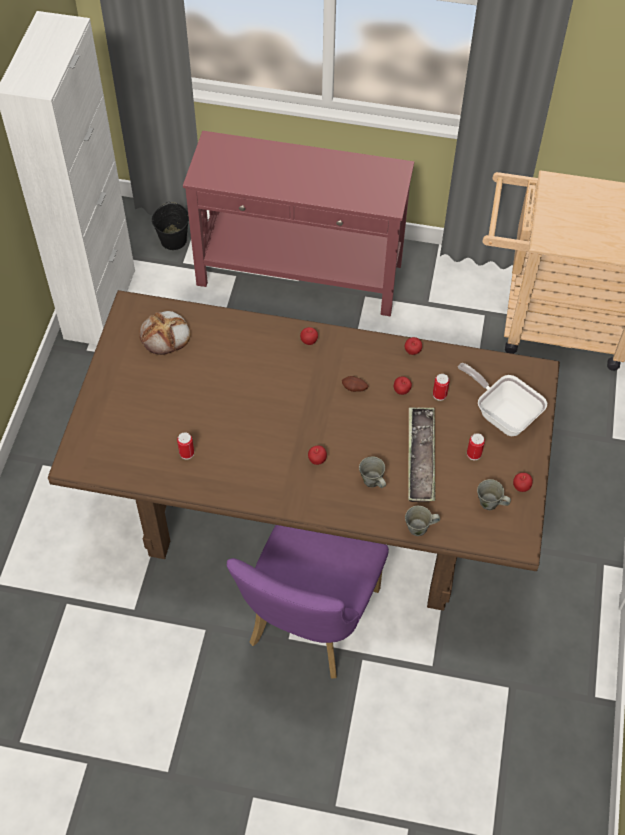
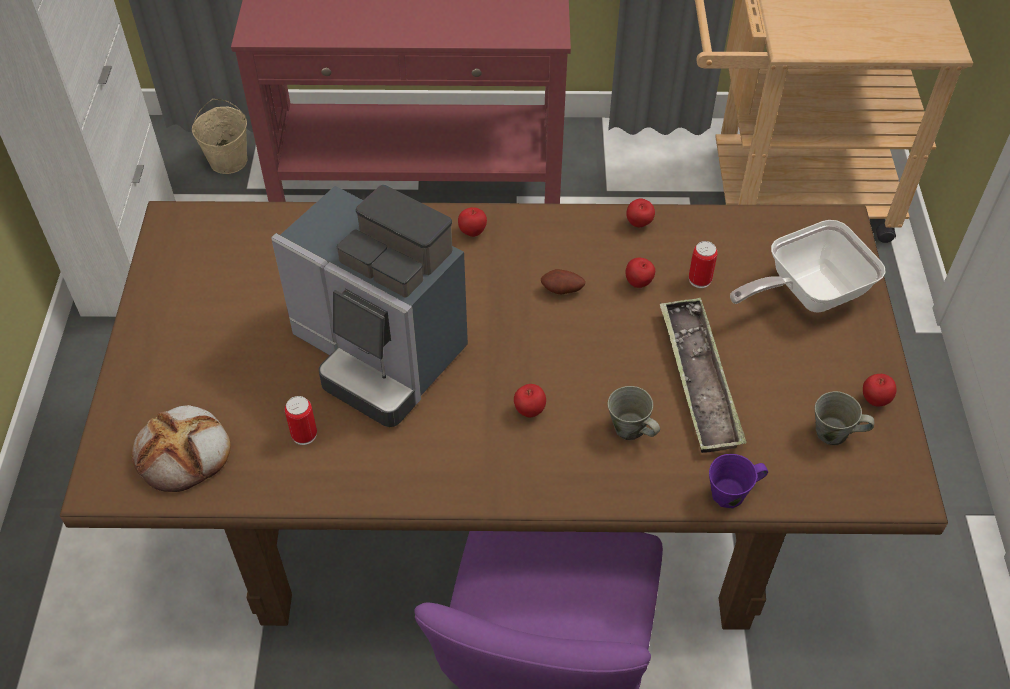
camera: 10 degrees left, 5 degrees down
(165, 335) = (238, 256): bread -> bread (184, 452)
(173, 240) = (228, 160): black bucket -> beige bucket
(238, 411) = (379, 353): none -> coffee machine
(419, 528) = (730, 495): grey mug -> purple mug
(474, 454) = (782, 360): can -> none
(502, 414) = (807, 293): frying pan -> frying pan turned 60 degrees counterclockwise

